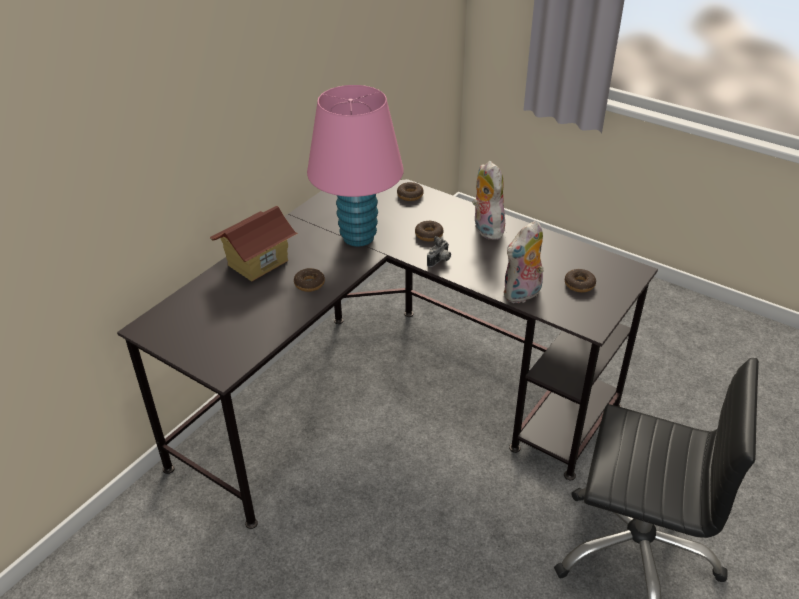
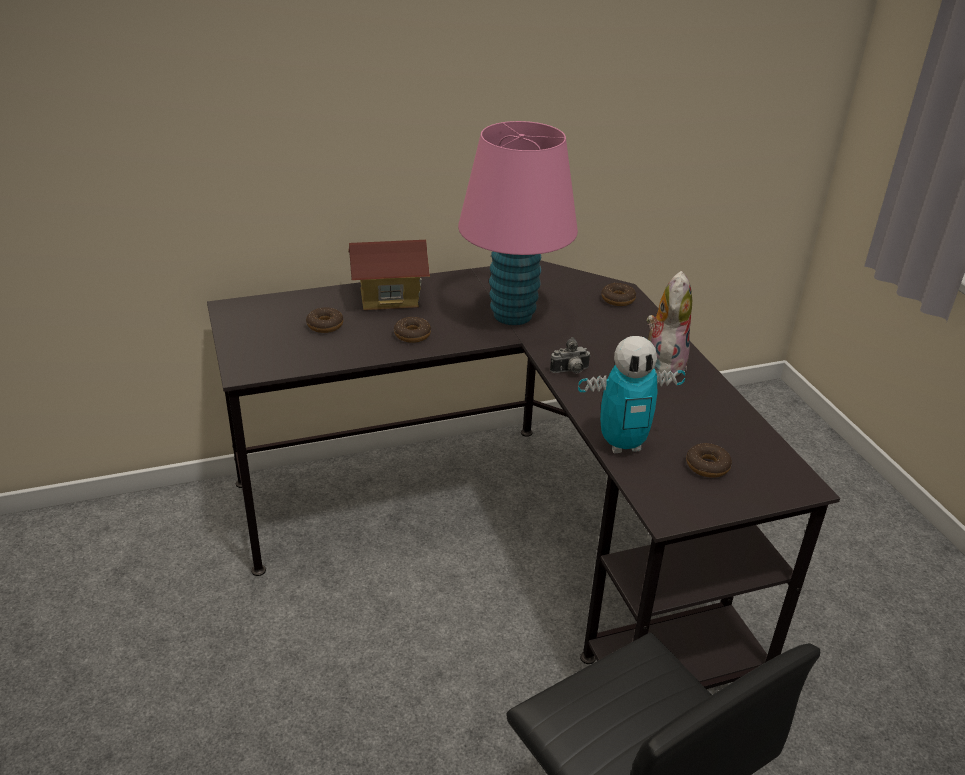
camera: 35 degrees right, 5 degrees down
(429, 235) = (590, 343): donut -> donut (325, 325)
(522, 295) = (622, 444): plush toy -> toy robot

